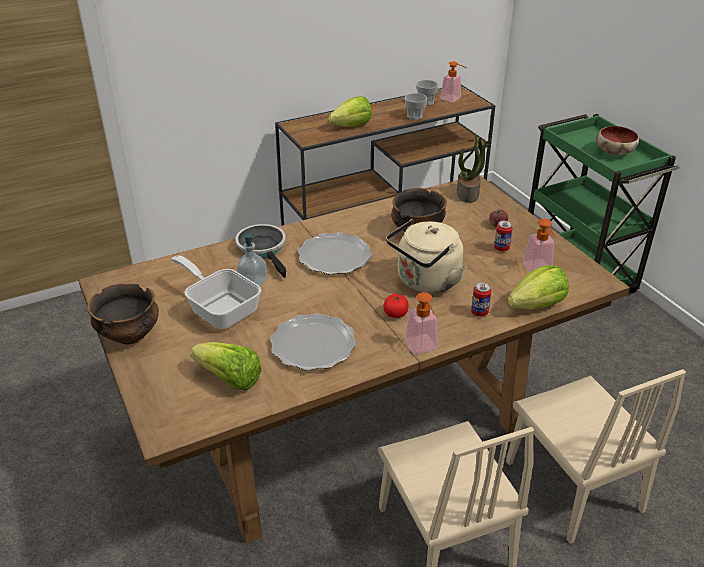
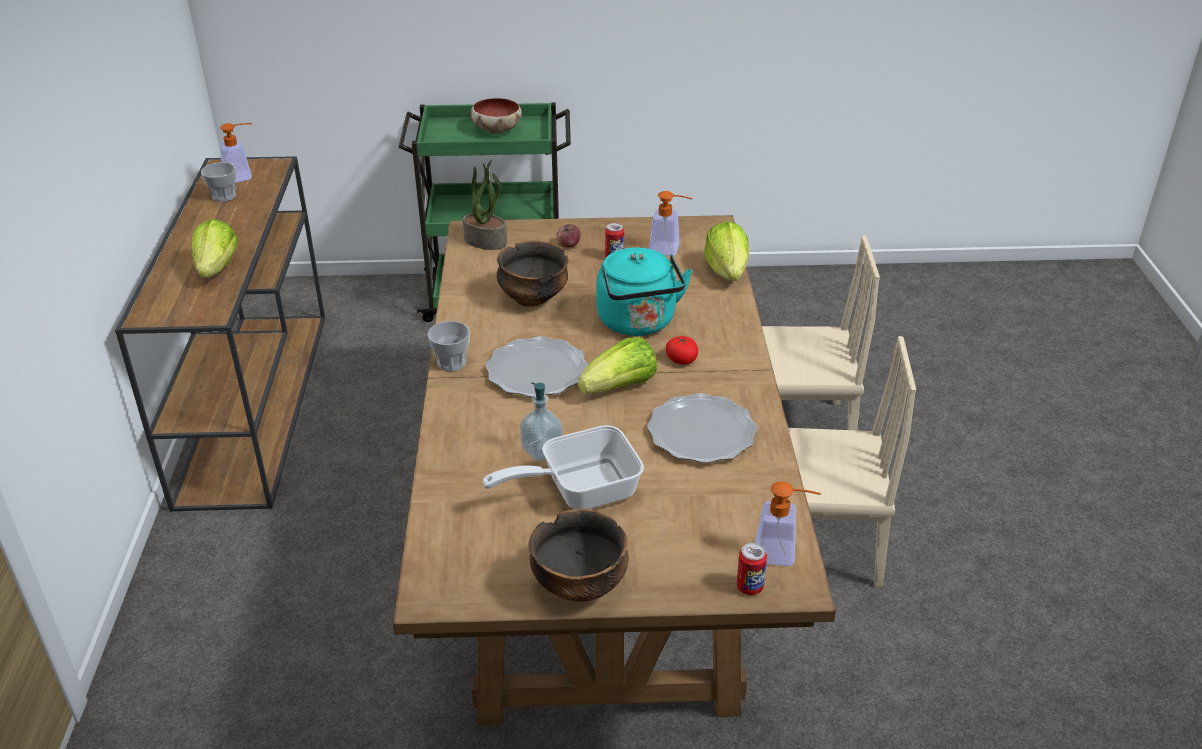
camera: 65 degrees left, 0 degrees up
(229, 379) = (726, 512): lettuce -> lettuce (620, 387)
(263, 249) = (471, 423): frying pan -> none
(414, 116) = (253, 216): cup -> cup (451, 363)
(423, 348) = (753, 360): soap dispenser -> soap dispenser (783, 554)
(425, 282) = (638, 323): beige kettle -> turquoise kettle
(479, 312) = (716, 308): can -> can (749, 587)

